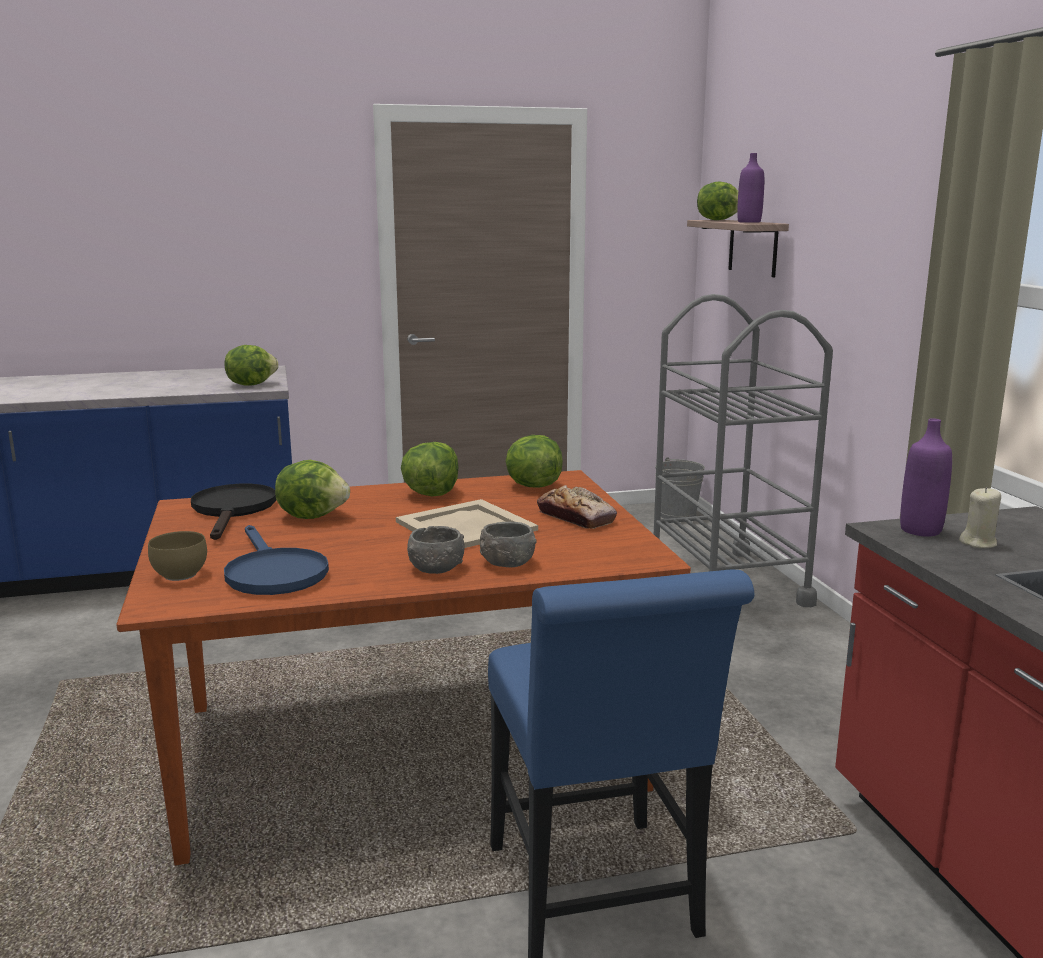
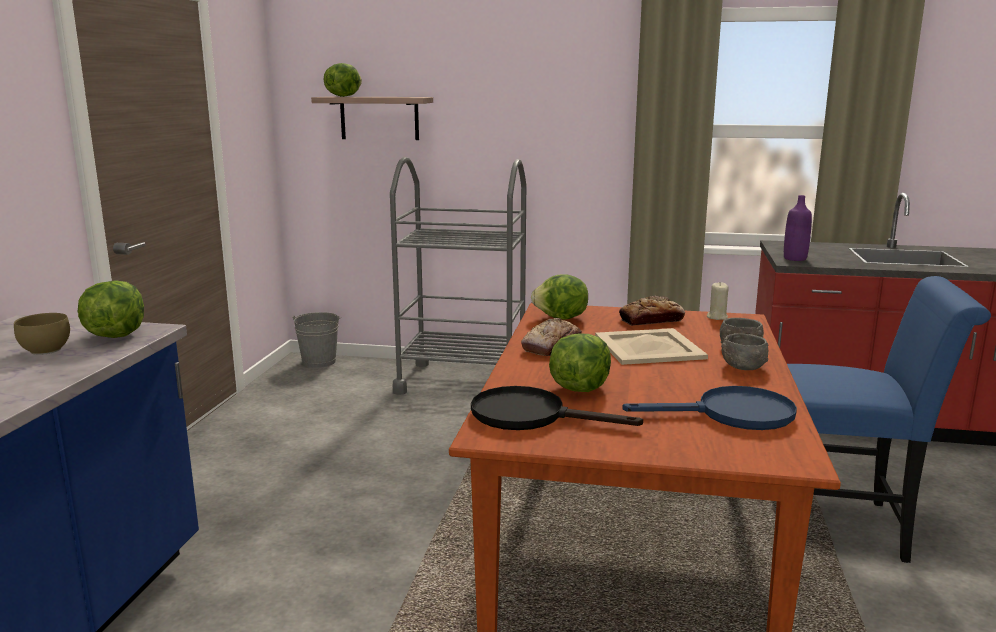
camera: 65 degrees left, 0 degrees up
(180, 574) = (720, 449): brown bowl -> brown bowl (44, 350)
(431, 494) = (552, 346): lettuce -> bread
(749, 222) = (397, 96): purple bottle -> none
(978, 543) = (818, 256): beige candle -> beige candle (717, 317)

